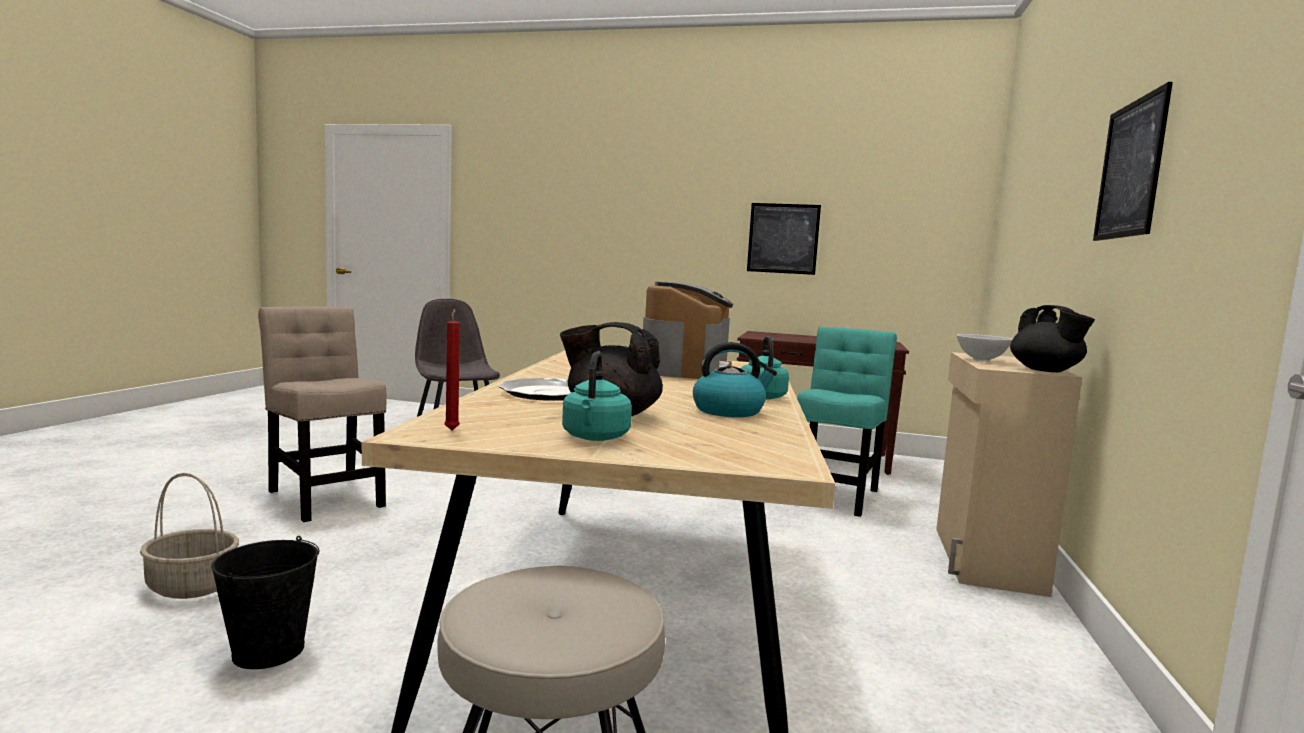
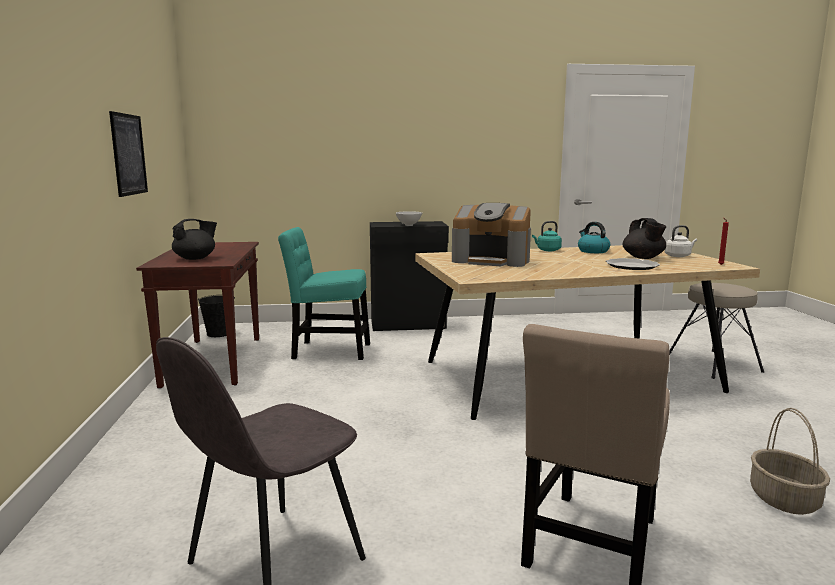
camera: 110 degrees left, 5 degrees up
(268, 651) = (754, 437): black bucket -> black bucket (219, 333)
(595, 438) = (678, 256): turquoise kettle -> white kettle
(685, 369) = (492, 260): coffee machine -> coffee machine turned 150 degrees counterclockwise
(984, 559) = (408, 324): beige cabinet -> black cabinet
(1046, 371) = (432, 222): black teapot -> black teapot (195, 258)
(1130, 169) = (447, 132): picture -> none

